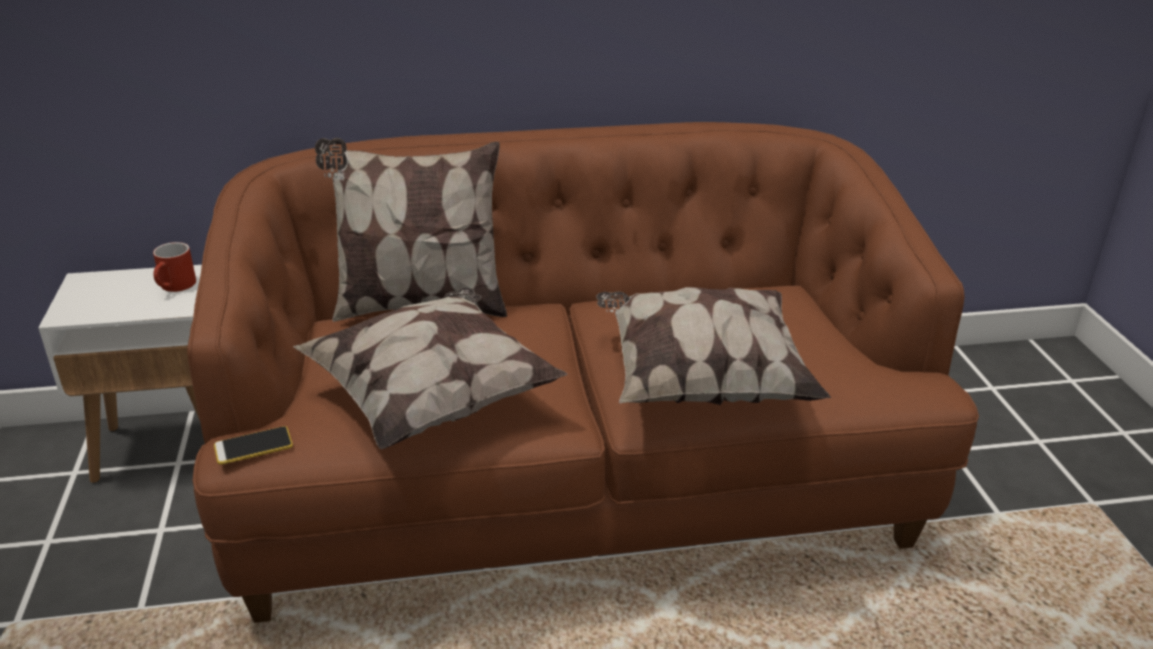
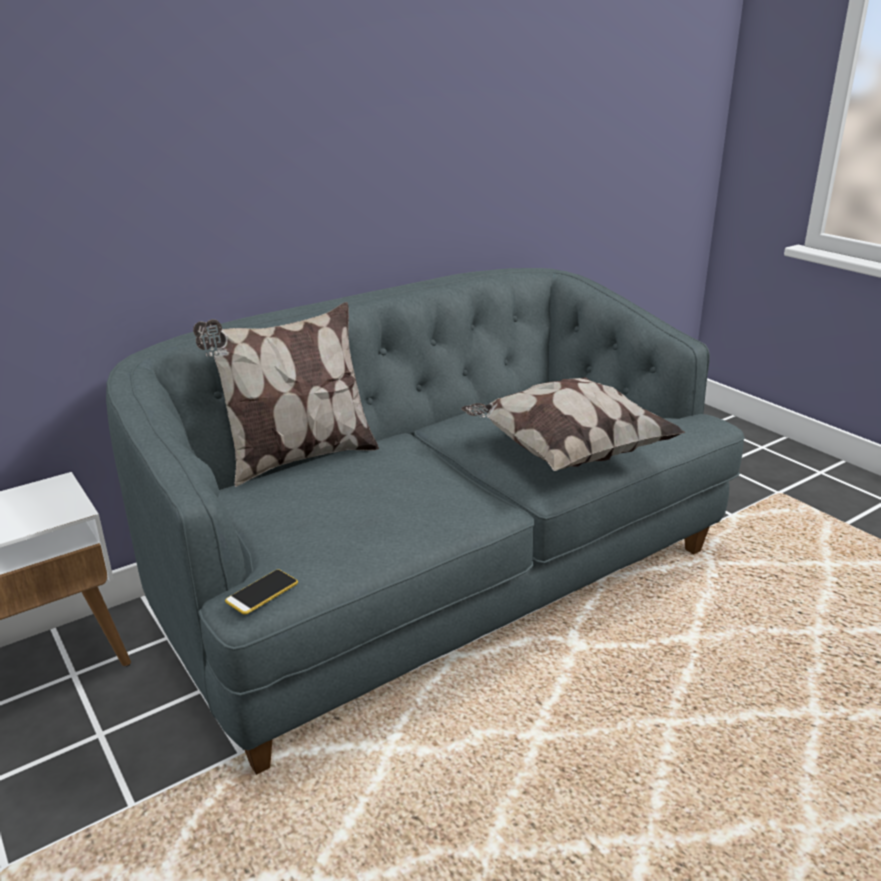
camera: 25 degrees left, 5 degrees down
(175, 287) = (55, 496): red mug -> none
(433, 398) = (382, 516): pillow -> none
(575, 485) = (443, 583): brown sofa -> grey sofa

